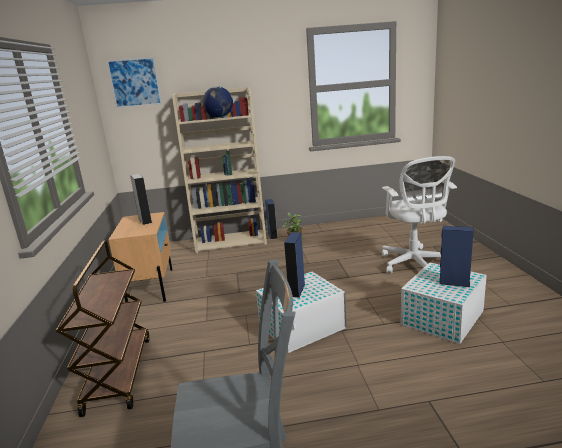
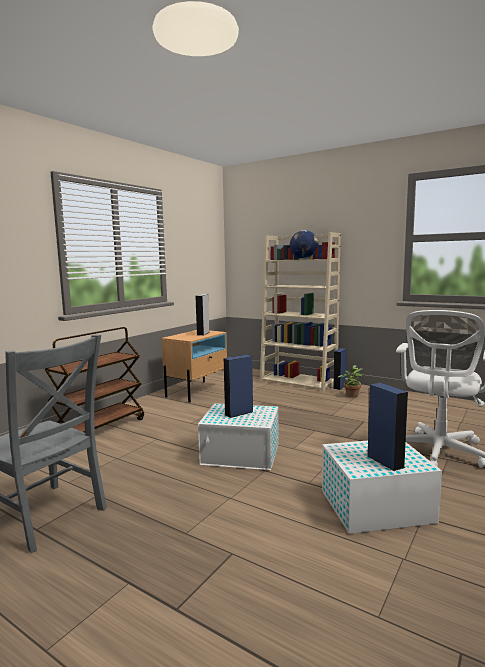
camera: 40 degrees right, 10 degrees down
(135, 82) = (250, 226): picture -> none

